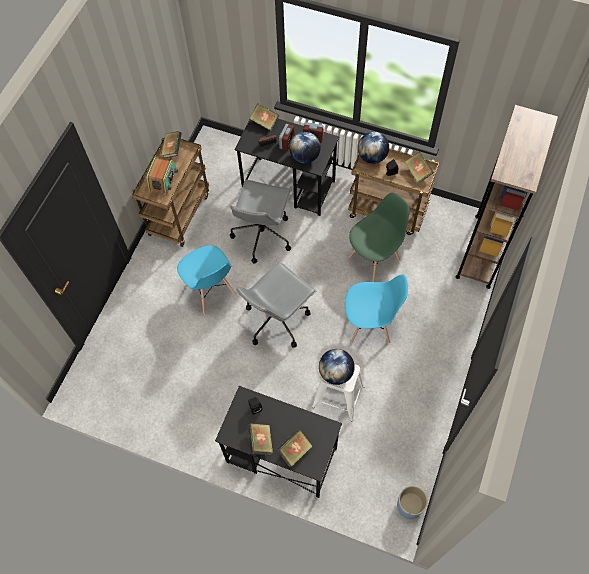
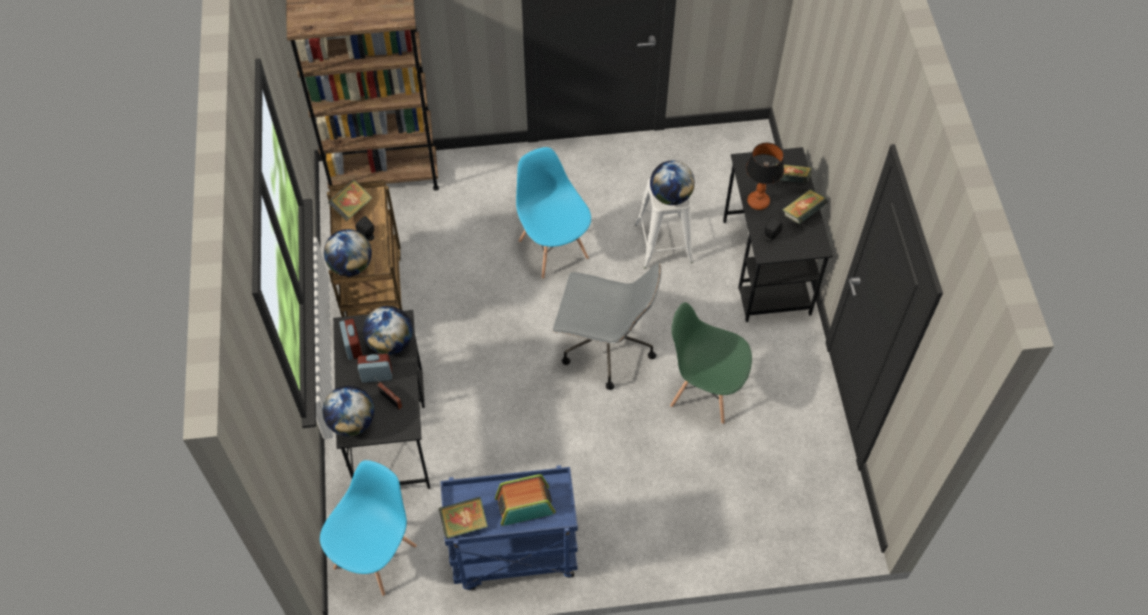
camera: 120 degrees left, 5 degrees down
(179, 213) = (513, 556): brown cart -> blue cart
(210, 291) = (612, 445): blue chair -> blue chair (376, 556)
(262, 235) = (490, 426): grey office chair -> none
(264, 122) = (352, 422): book -> globe
(288, 417) = (758, 201): none -> table lamp
(374, 258) = (456, 281): green chair -> green chair (704, 391)
(409, 506) = (737, 136): blue planter -> none

